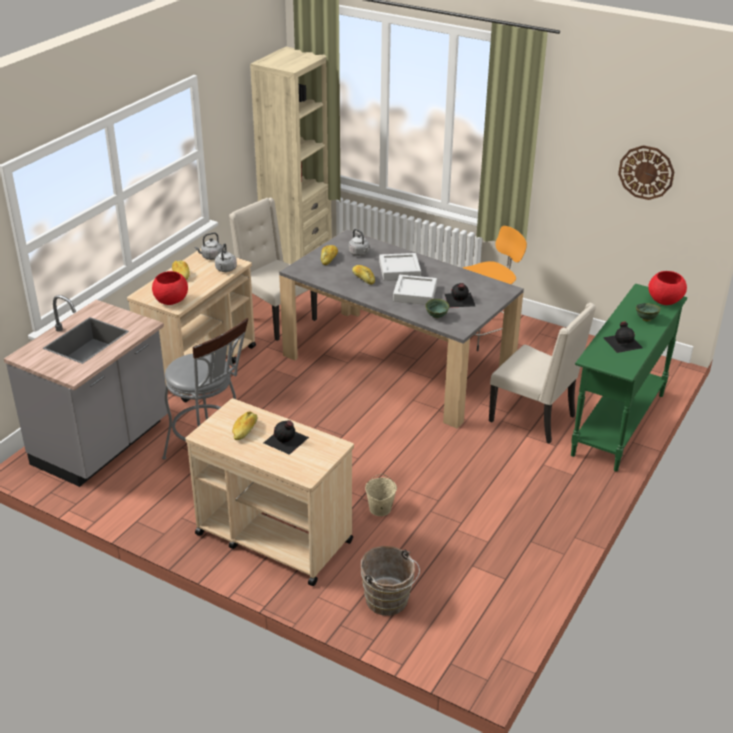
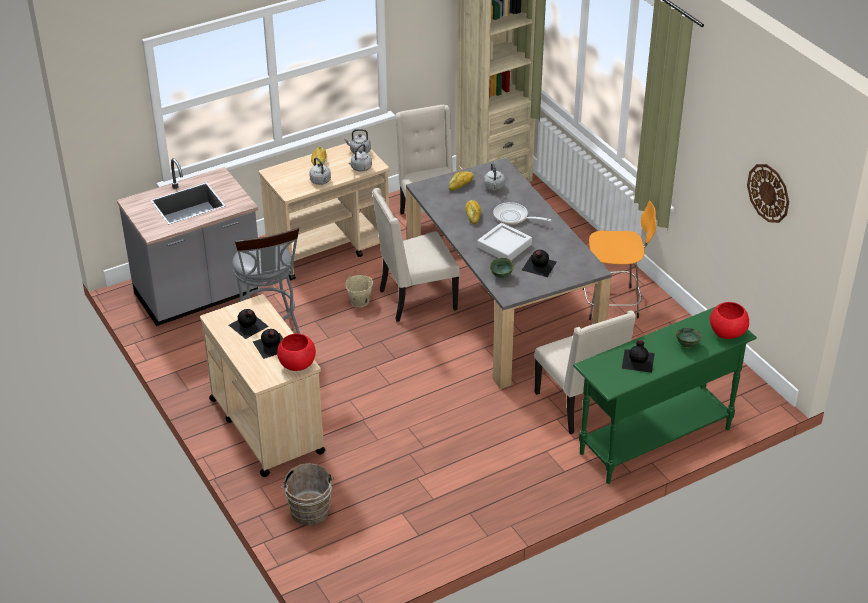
camera: 30 degrees right, 5 degrees up
(171, 301) = (290, 186): red bowl -> red bowl (297, 365)
(198, 289) = (321, 181): none -> grey kettle
(245, 430) = (248, 326): bread -> black bottle
(317, 382) = (415, 300): none -> beige chair
(380, 509) = (369, 435): beige bucket -> beige bucket (359, 301)
(399, 270) = (513, 217): grey tray -> frying pan

